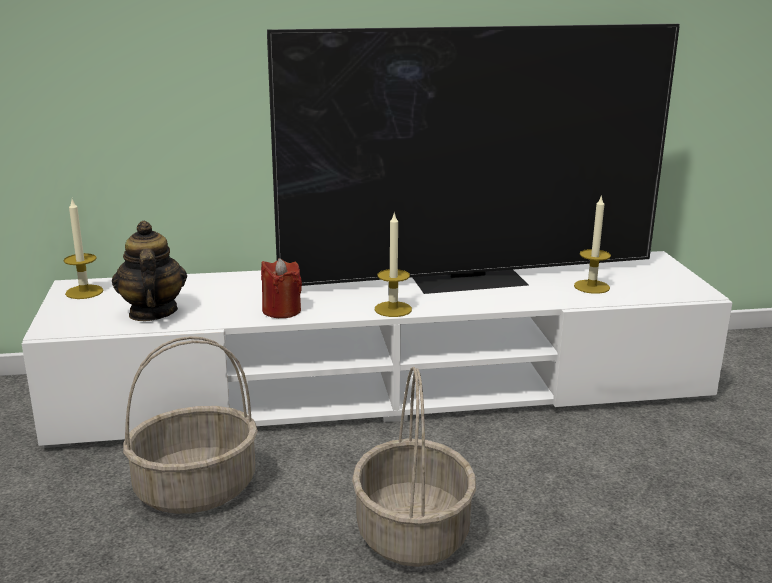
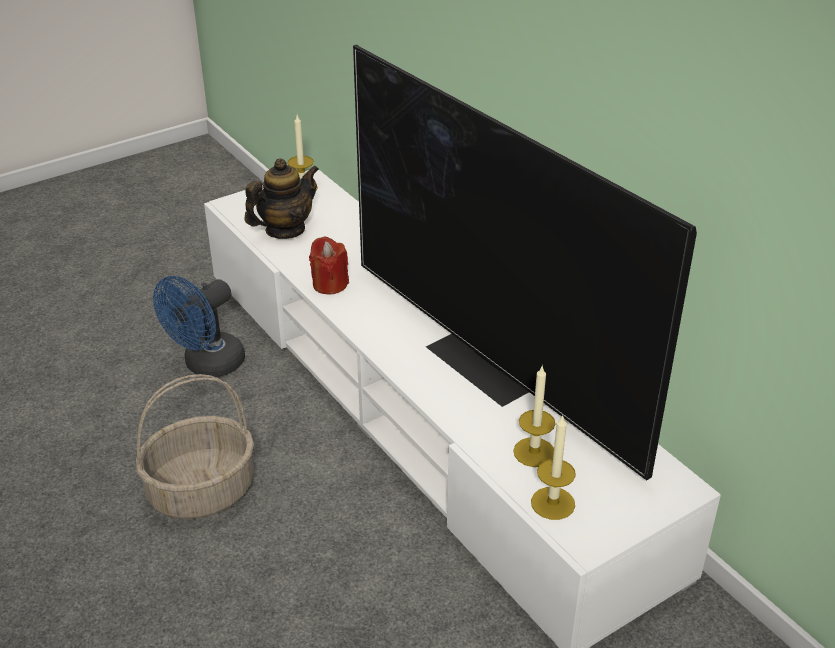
camera: 65 degrees right, 15 degrees up
(197, 488) = (207, 365): basket -> blue fan
(393, 309) = (374, 339): candle -> candle (553, 503)

